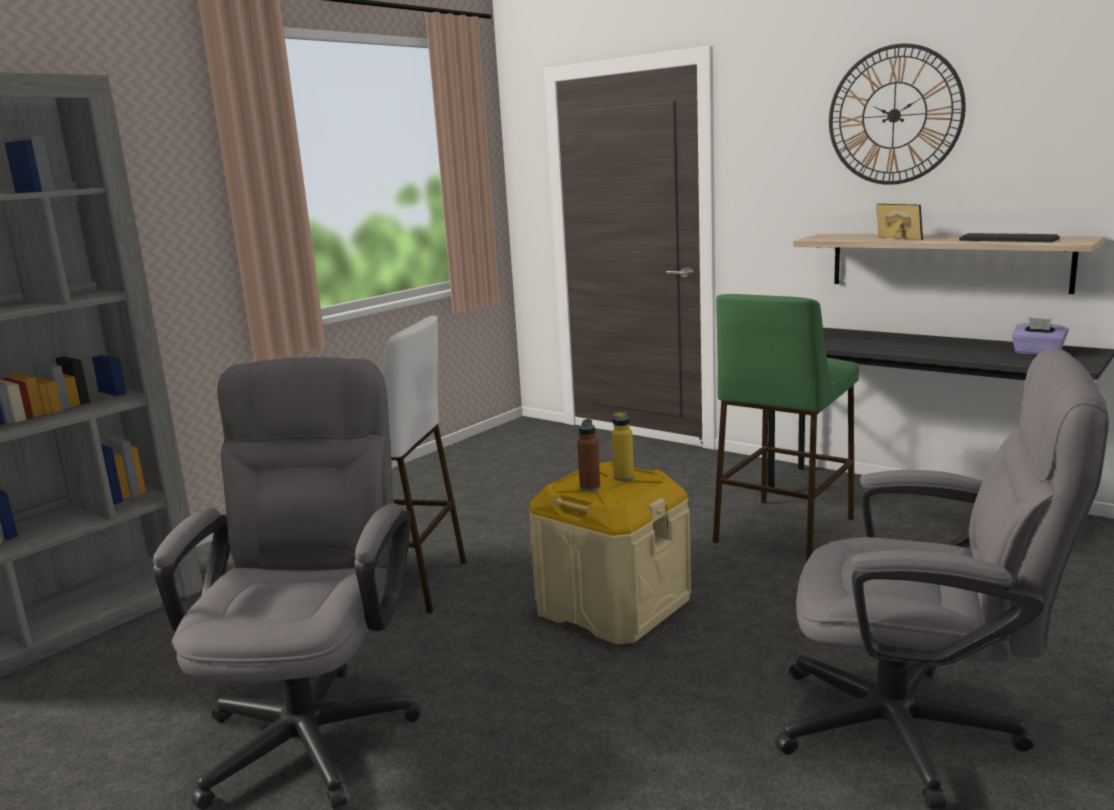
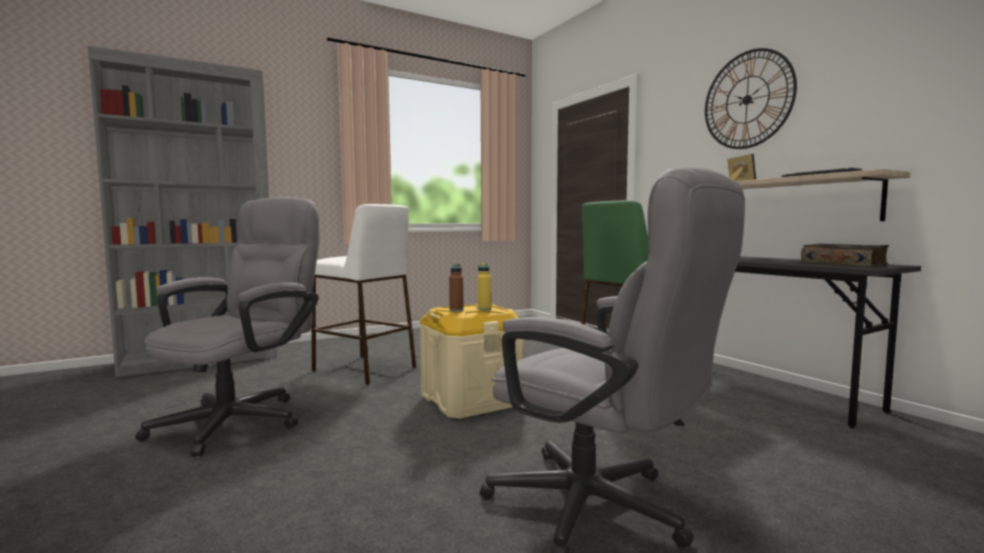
camera: 20 degrees right, 10 degrees down
(1037, 353) = (843, 264): purple tissue box -> book

